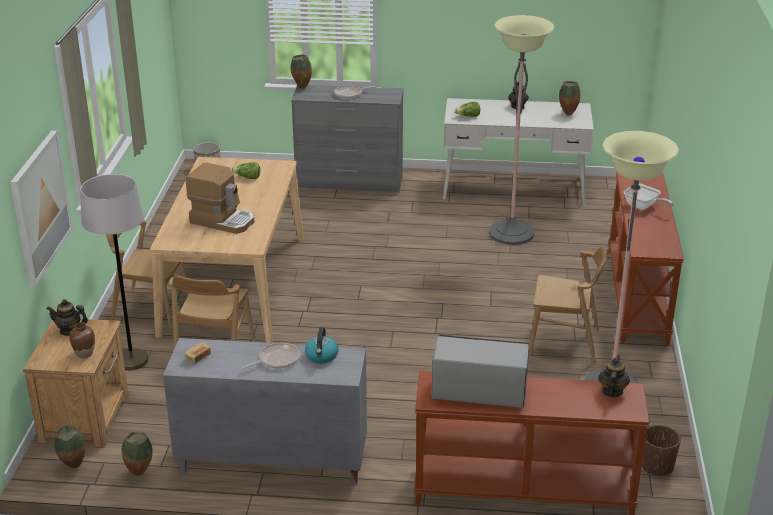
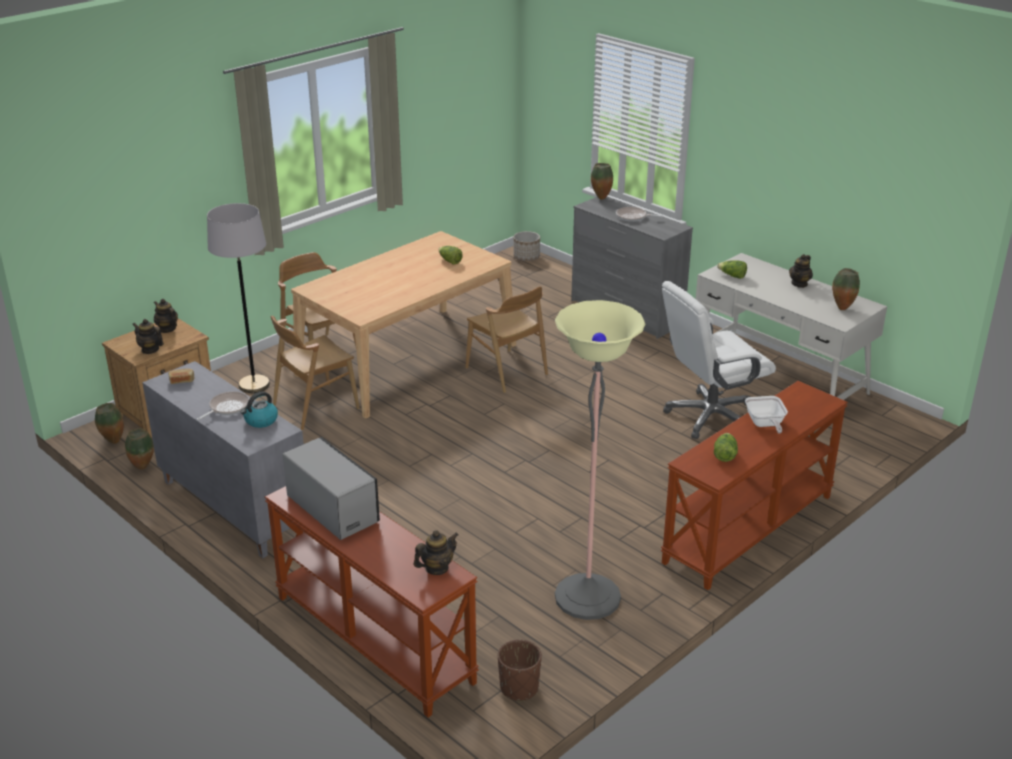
camera: 40 degrees right, 0 degrees up
(40, 206) = (179, 213): picture -> none
(84, 354) = (150, 350): brown vase -> teapot
(223, 220) = (375, 288): coffee machine -> none
(277, 360) = (227, 408): frying pan -> frying pan turned 60 degrees counterclockwise
(511, 233) = (710, 416): floor lamp -> white office chair
(564, 343) = (605, 536): brown chair -> brown chair (506, 371)
(652, 235) = (724, 454): none -> lettuce

